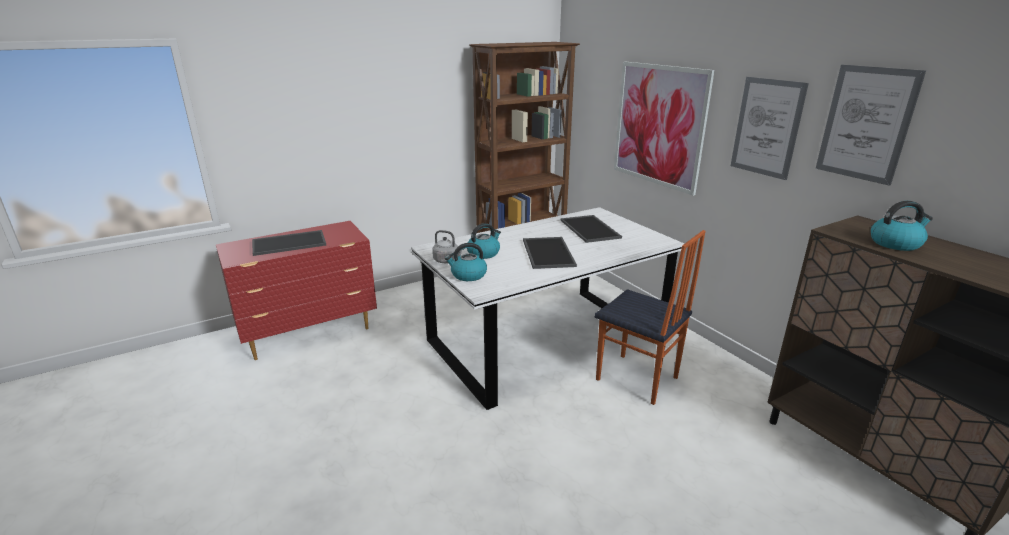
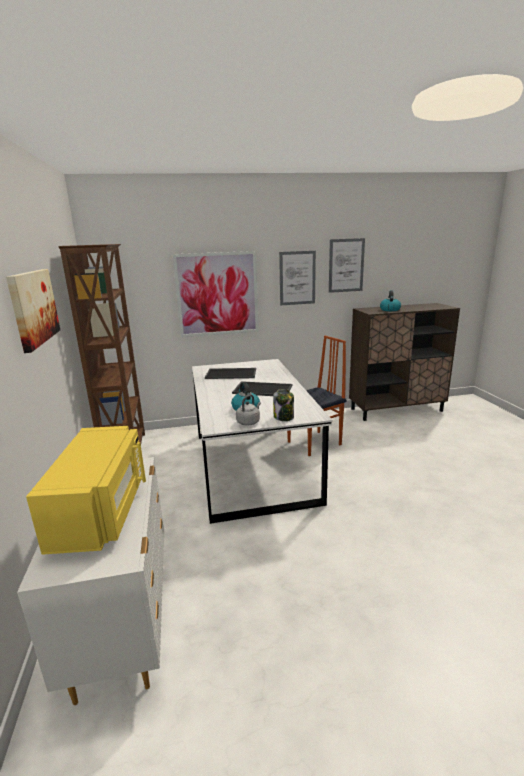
camera: 70 degrees left, 5 degrees down
(290, 242) = (102, 510): tray -> yellow microwave
(310, 333) = (124, 620): red dresser -> white dresser
(390, 95) = (33, 307): none -> picture
(468, 275) = (284, 417): kettle -> jar

